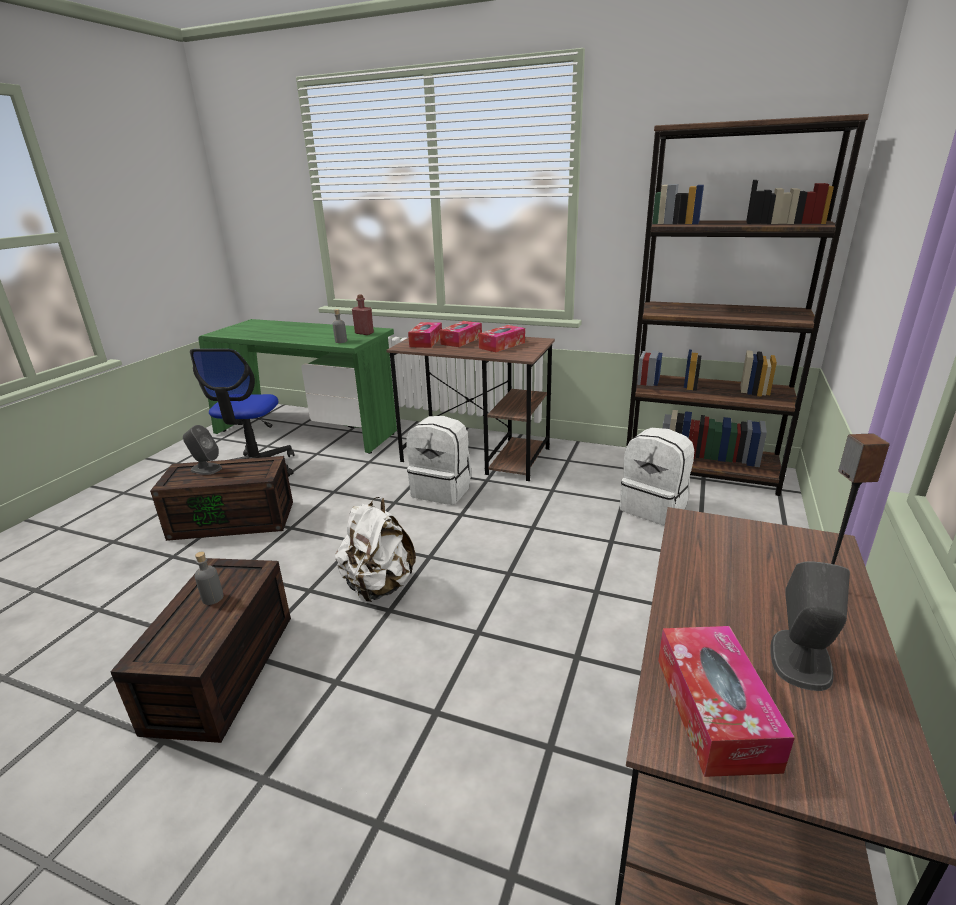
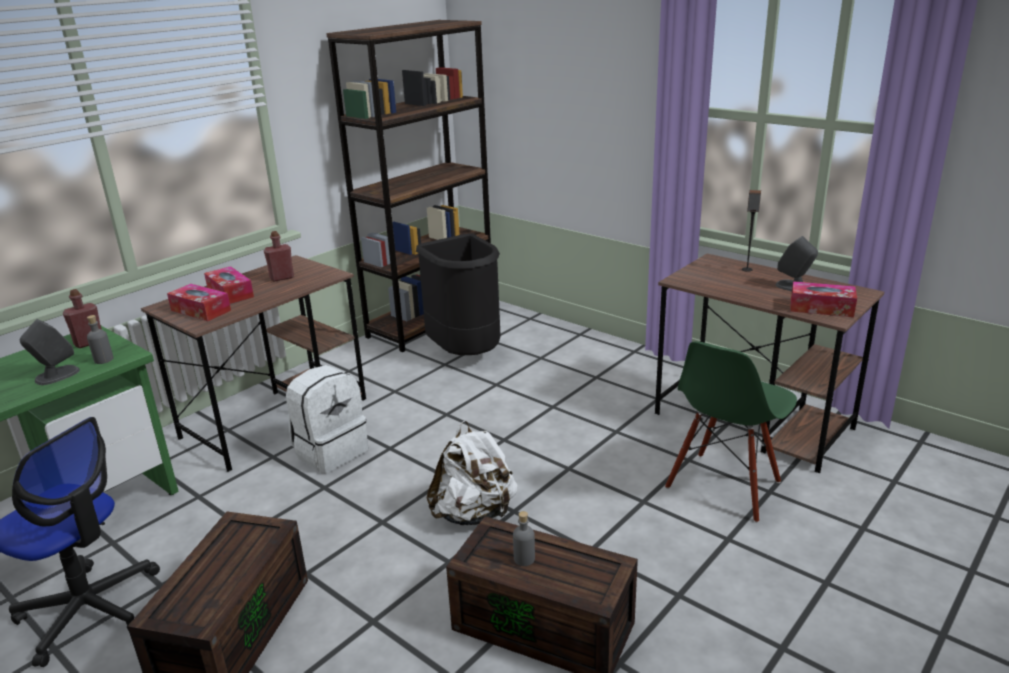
camera: 70 degrees left, 0 degrees up
(206, 468) = (191, 584): grey speaker -> grey speaker (56, 375)
(501, 803) = (724, 486): none -> green chair
(502, 345) = (282, 278): tissue box -> red bottle
(654, 508) = (466, 354): white backpack -> black trash can

